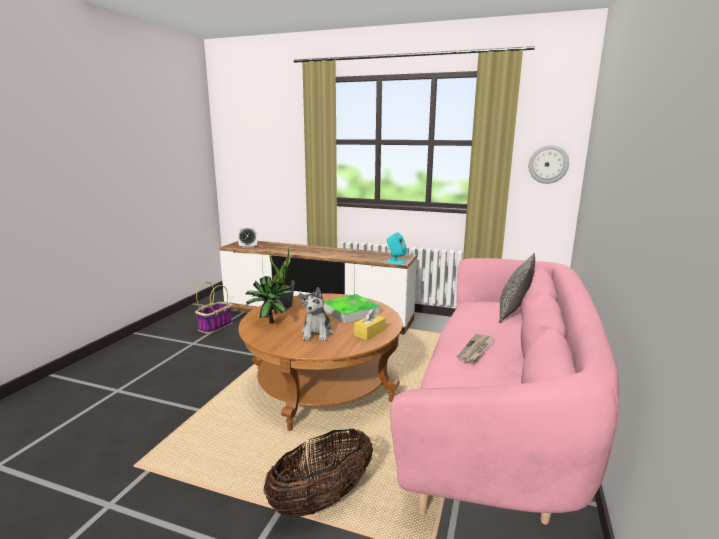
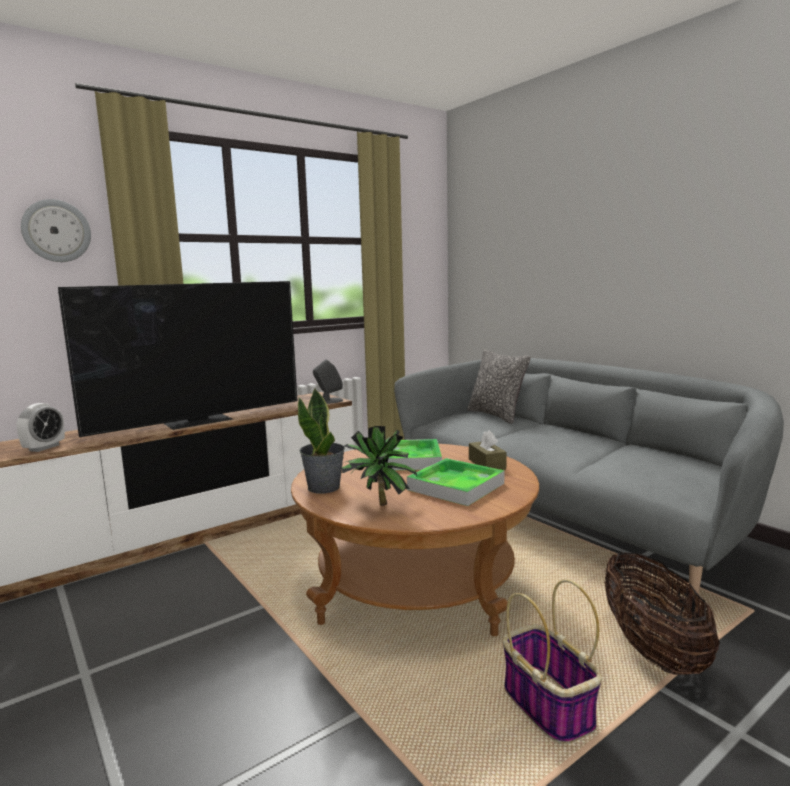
camera: 55 degrees left, 5 degrees down
(215, 326) = (60, 630): basket -> basket (546, 705)
(317, 253) = (200, 421): none -> television
(317, 333) = (456, 486): plush toy -> tray
(369, 332) = (487, 464): yellow tissue box -> brown tissue box
(395, 262) = (328, 401): turquoise speaker -> grey speaker
(476, 349) = (562, 443): newspaper -> none
(497, 416) = (563, 512): pink sofa -> grey sofa
(548, 164) = (422, 264): wall clock -> wall clock (56, 231)

